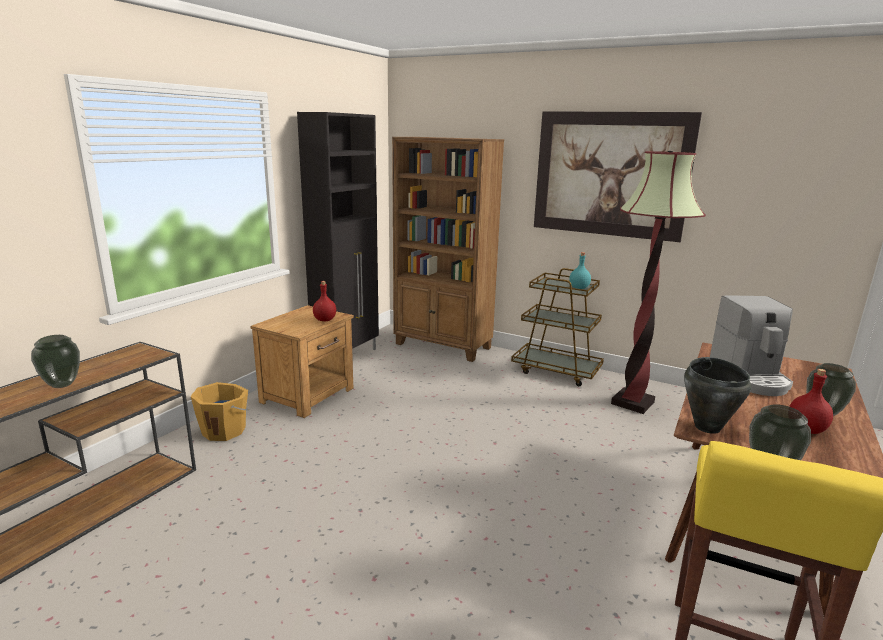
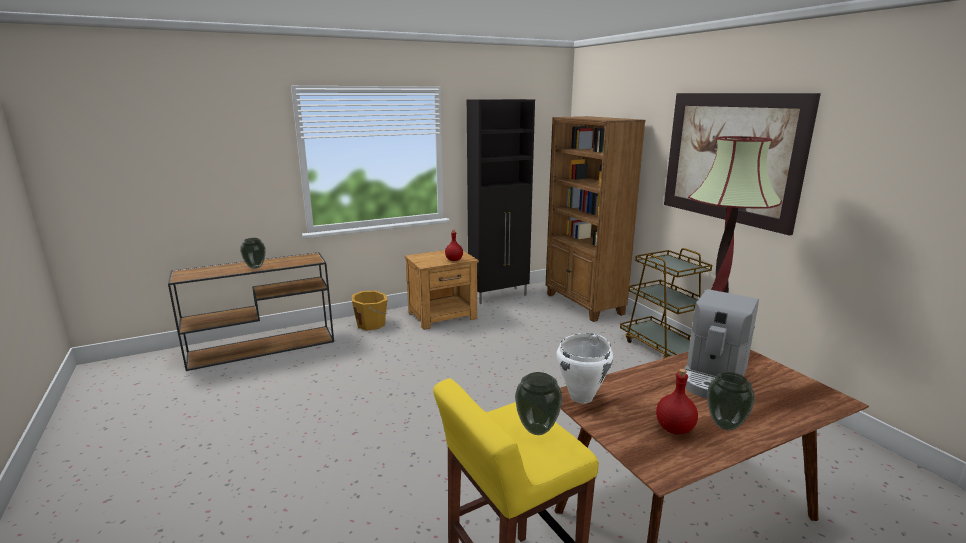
camera: 35 degrees right, 0 degrees up
(579, 288) = (683, 269): turquoise bottle -> none
(707, 427) = (582, 397): black cooking pot -> white cooking pot

